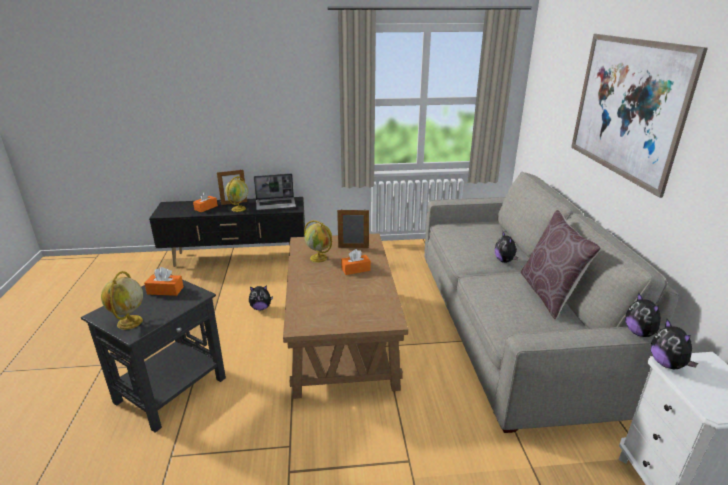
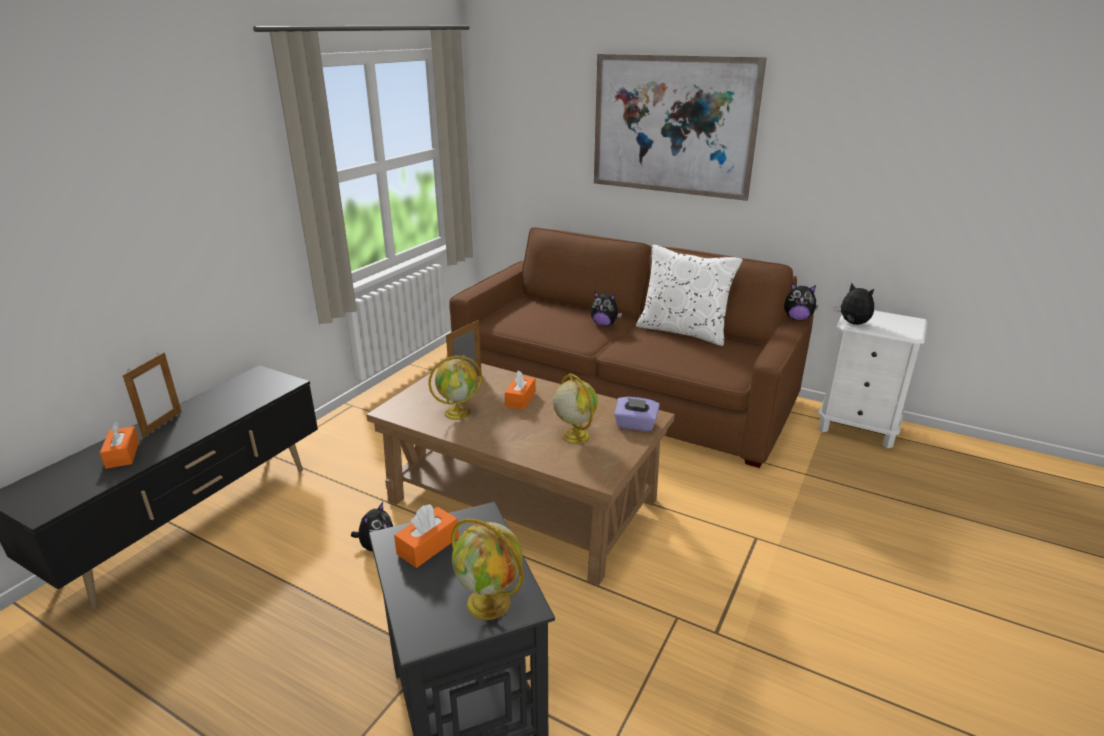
camera: 55 degrees left, 0 degrees up
(239, 208) = (193, 425): globe -> globe (574, 435)
(276, 204) = (244, 391): laptop -> none
(373, 318) = (635, 425): none -> purple tissue box
(511, 323) = (623, 391): grey sofa -> brown sofa
(549, 294) = (683, 331): brown pillow -> white pillow
(667, 364) = (852, 324): plush toy -> plush toy turned 150 degrees counterclockwise

